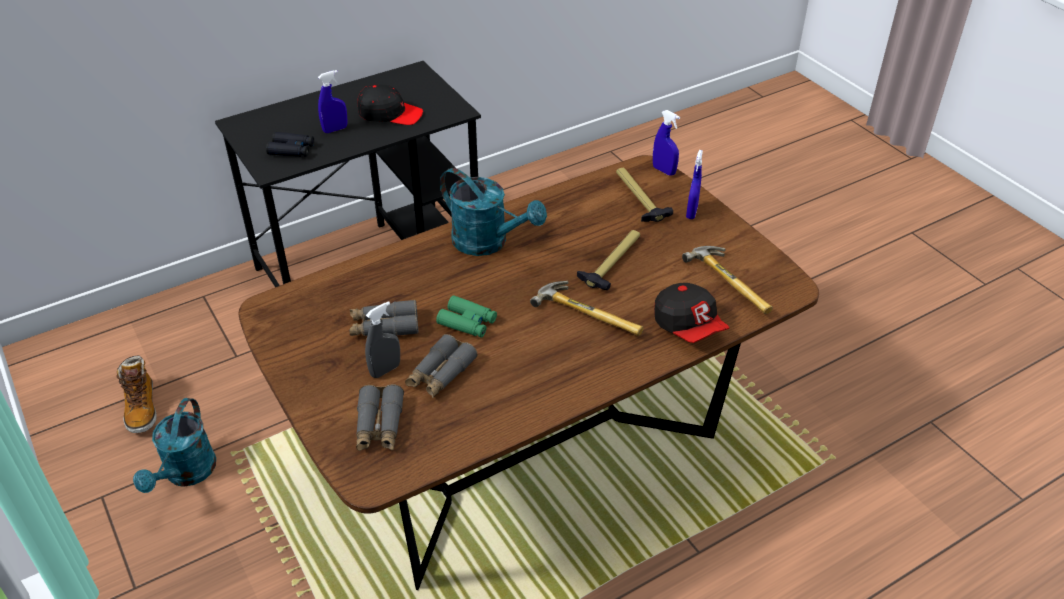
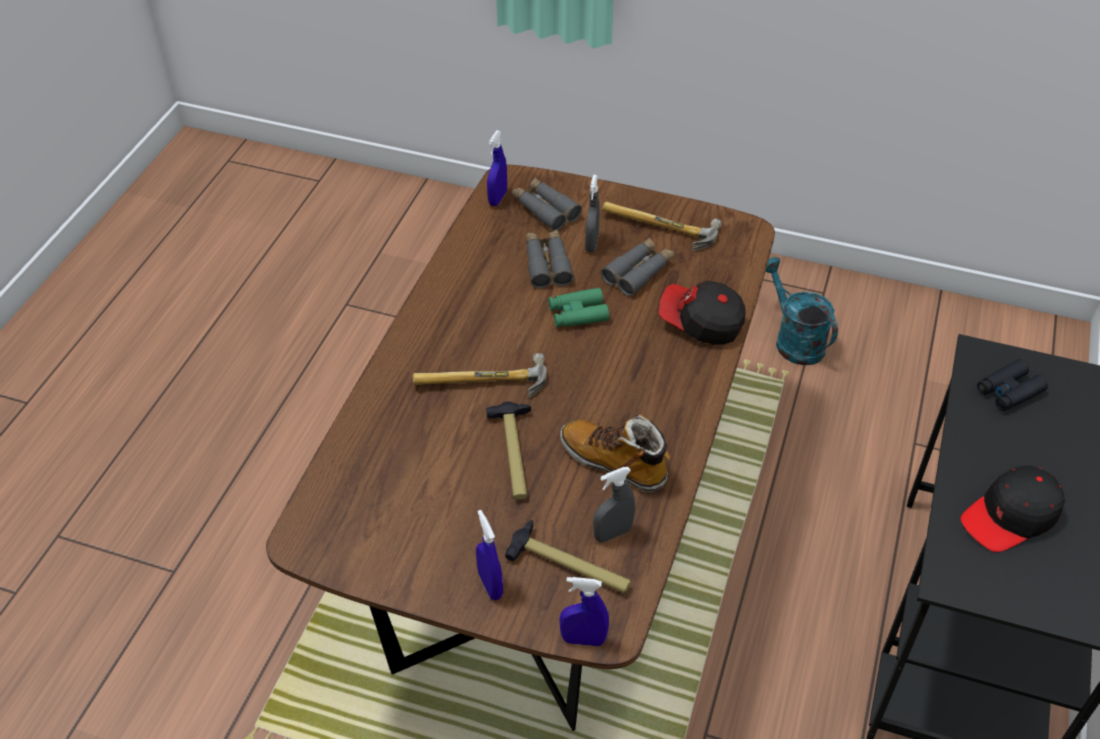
camera: 140 degrees right, 5 degrees up
(141, 408) = (905, 355): boot -> boot (614, 462)
(335, 129) = (1020, 448): blue spray bottle -> blue spray bottle (497, 198)
(488, 243) = (657, 401): turquoise watering can -> none
(598, 199) = (612, 533): none -> grey spray bottle
(688, 326) = (378, 427): cap -> cap (700, 323)
(734, 282) = (369, 509): hammer -> hammer (658, 231)

